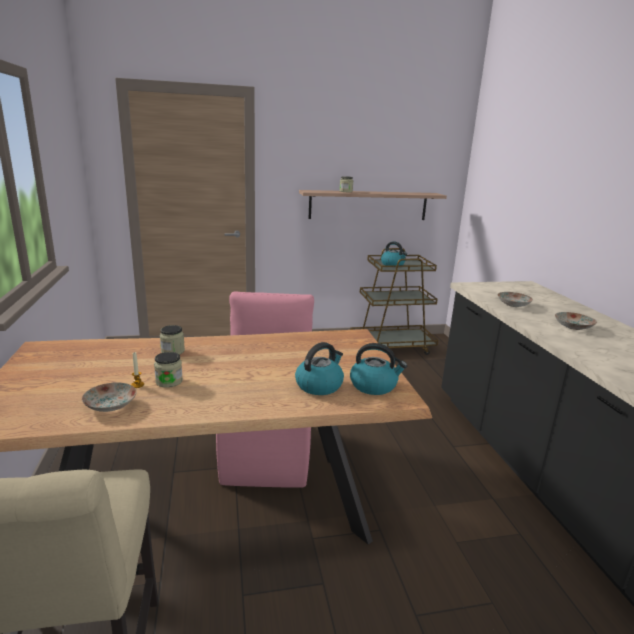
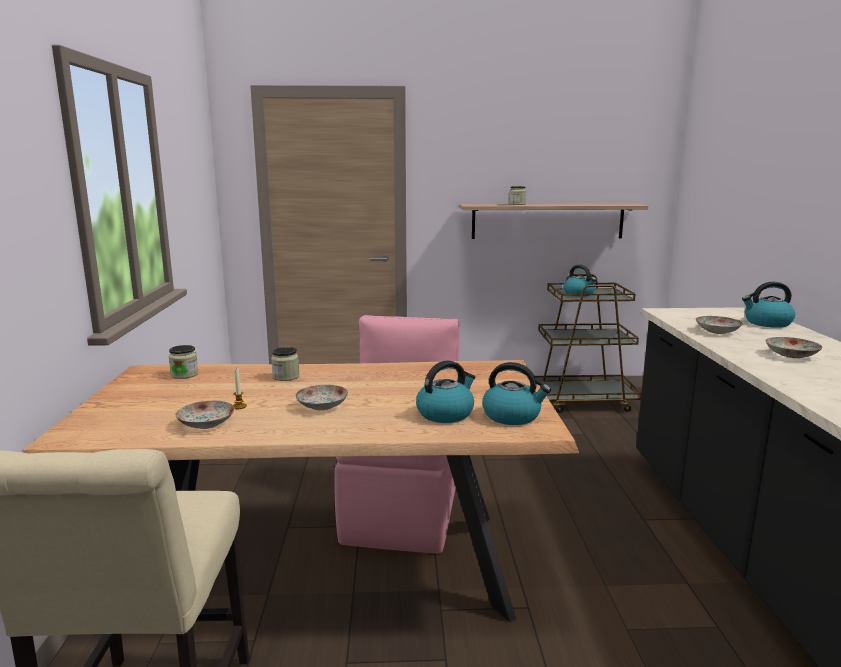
camera: 10 degrees right, 5 degrees down
(169, 381) = (274, 404): jar -> jar (184, 374)
(212, 381) = (322, 405): none -> plate
(545, 296) = (767, 323): none -> kettle

